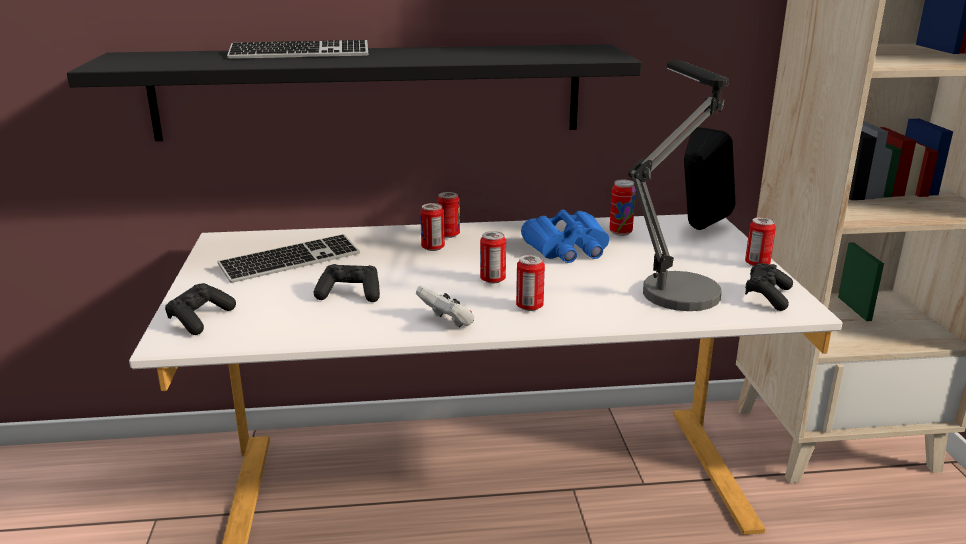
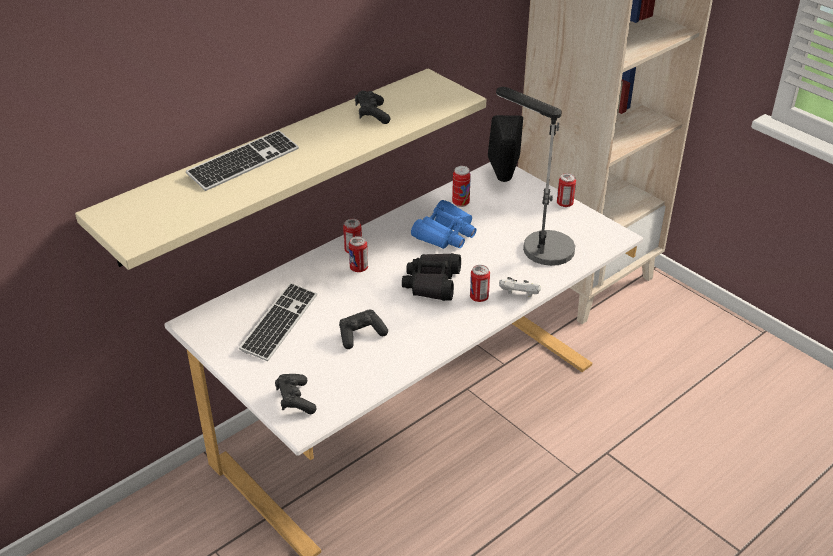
camera: 35 degrees left, 15 degrees up
(368, 92) = (273, 164): black shelf -> beige shelf
(447, 322) = (448, 332): white game controller -> white game controller (519, 295)
(493, 280) = (432, 283): can -> black binoculars
(767, 297) = (593, 232): black game controller -> black game controller (372, 115)

